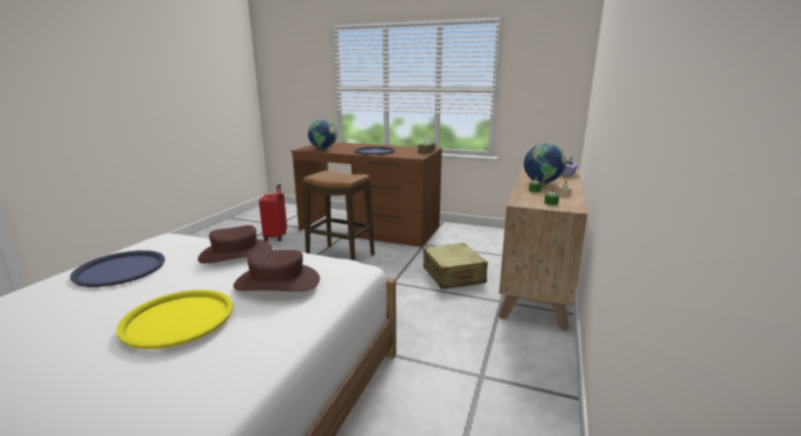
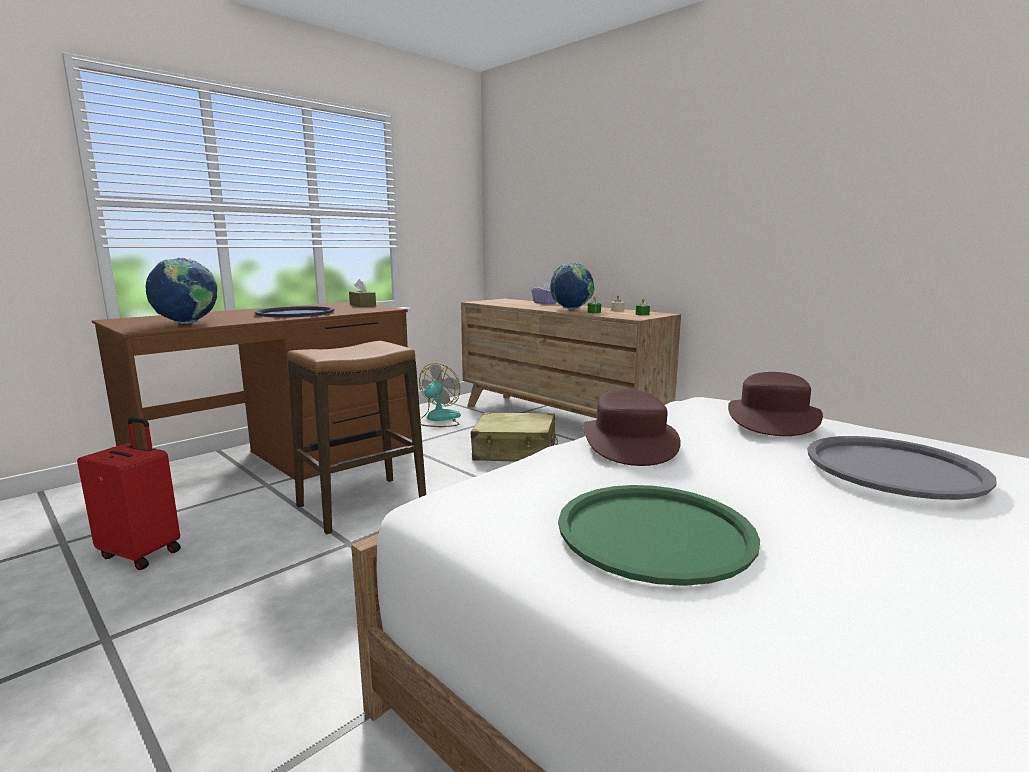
camera: 65 degrees left, 5 degrees down
(120, 269) = (655, 533): blue tray -> green tray
(178, 318) = (893, 468): yellow tray -> grey tray
(480, 240) = (438, 419): none -> fan

